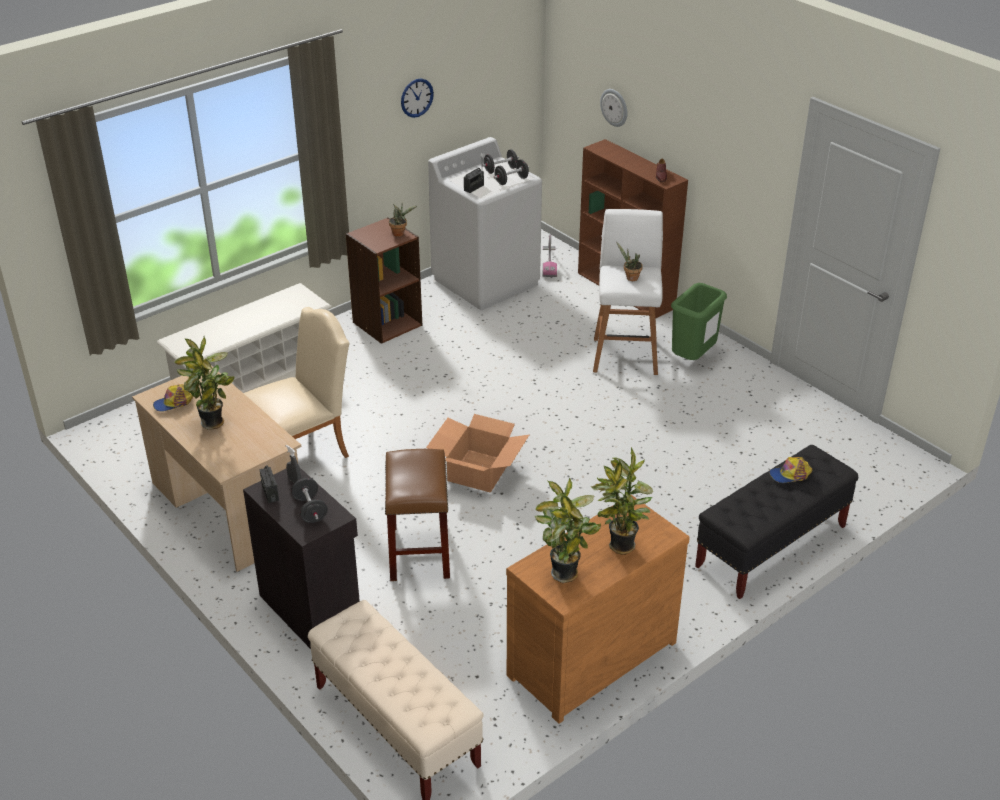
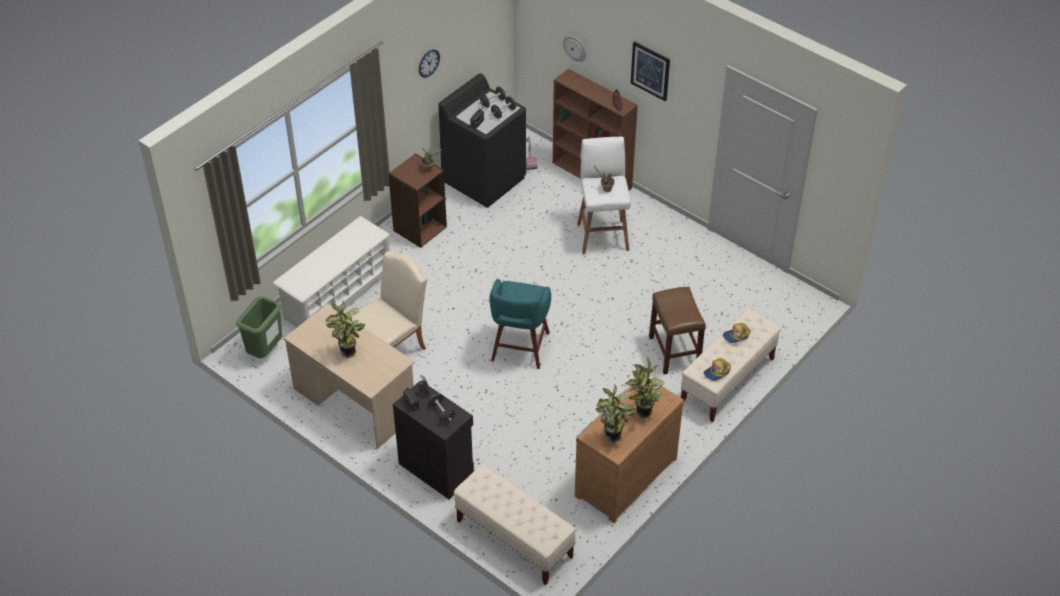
camera: 10 degrees left, 10 degrees up
(174, 403) = (315, 339): cap -> cap (717, 372)
(418, 551) = (495, 416): brown stool -> brown stool (673, 351)
(478, 471) = (519, 348): cardboard box -> turquoise stool
(486, 281) = (484, 179): white washing machine -> black washing machine
(693, 359) = (652, 233): green trash can -> green trash can (266, 352)
(707, 124) = (650, 70): none -> picture
(771, 547) = (727, 381): black bench -> beige bench

